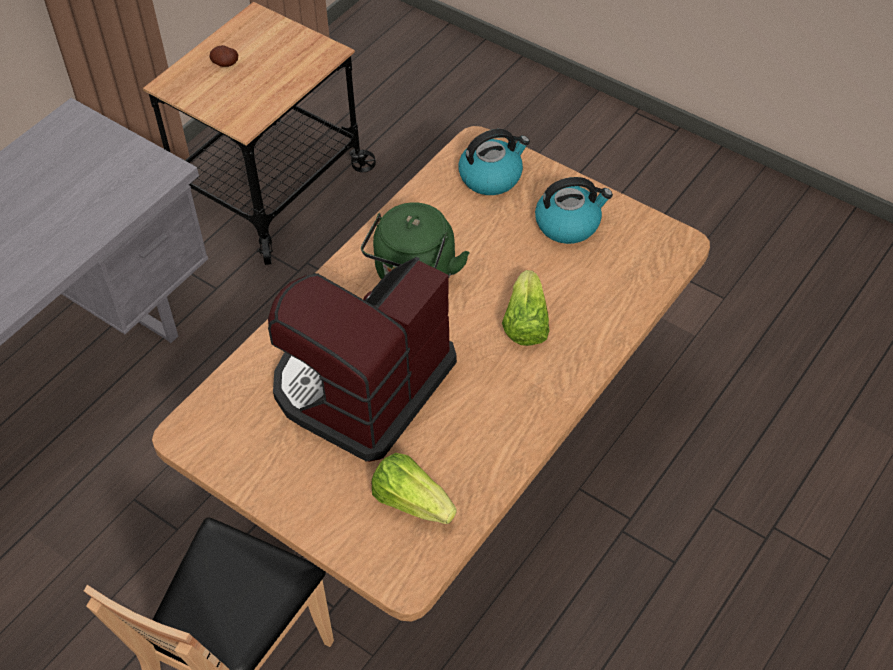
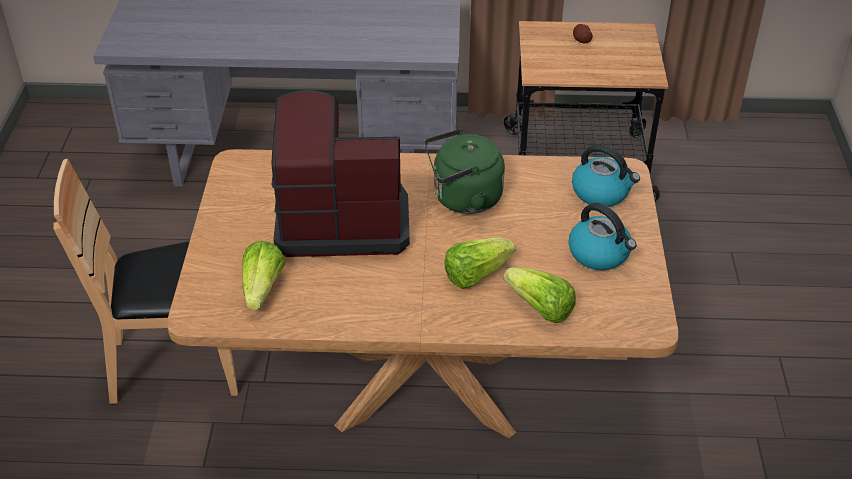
camera: 55 degrees right, 10 degrees down
(603, 302) = (539, 308): none -> lettuce

